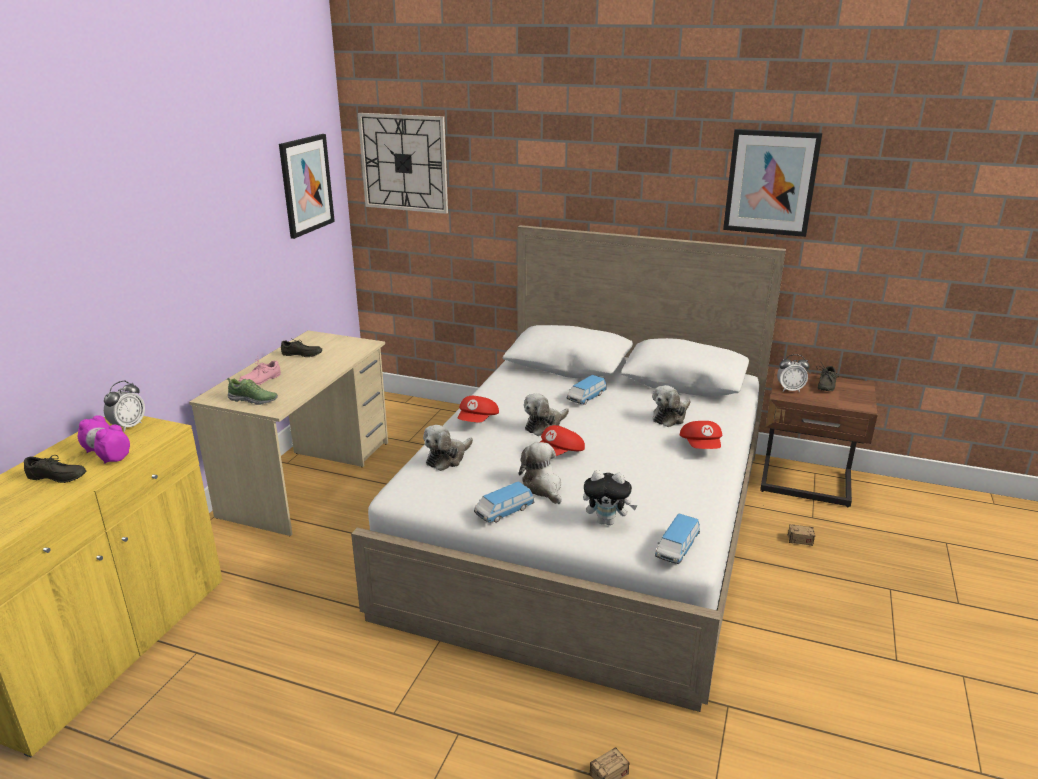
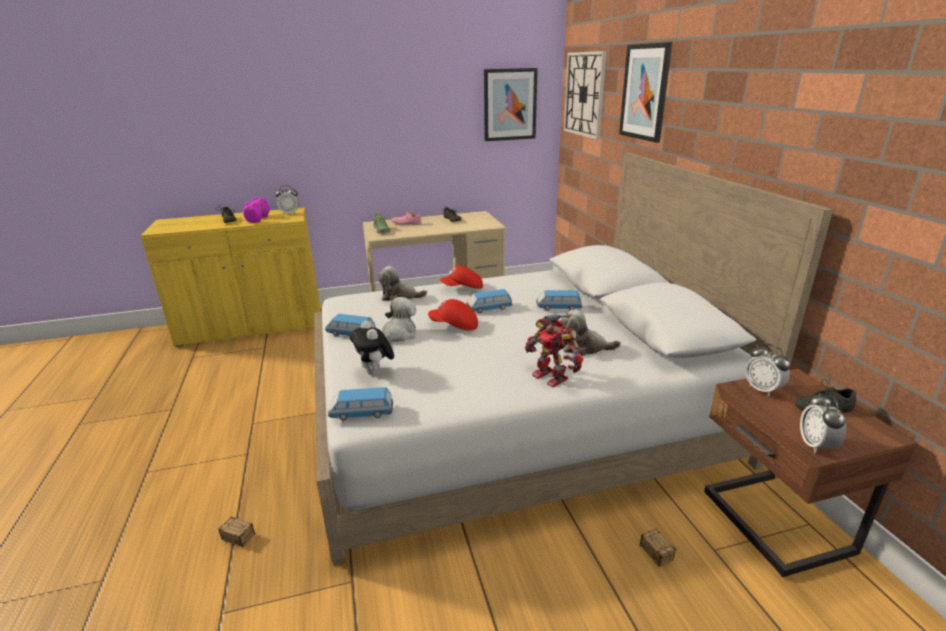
camera: 55 degrees right, 0 degrees up
(544, 426) = (489, 308): plush toy -> toy car
(701, 447) = (551, 376): red cap -> toy robot
(771, 182) = (838, 115): picture -> picture (645, 92)
(859, 406) = (816, 445): none -> alarm clock

